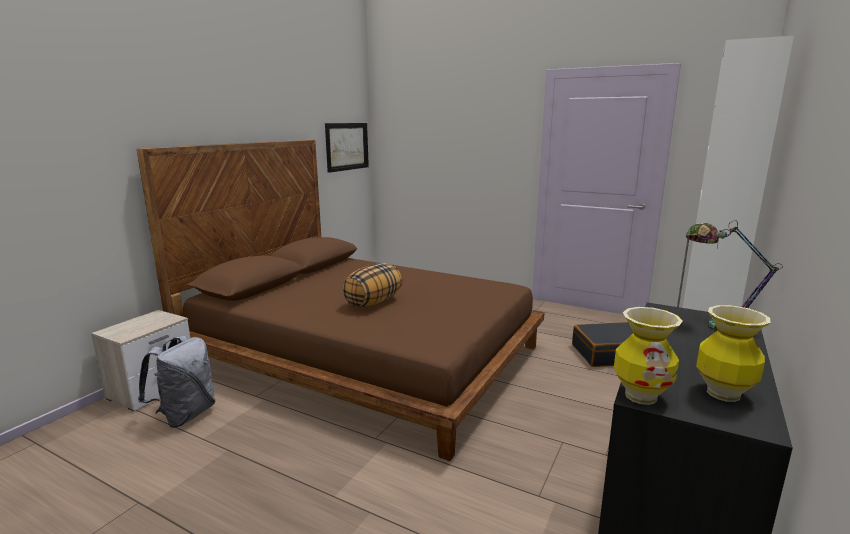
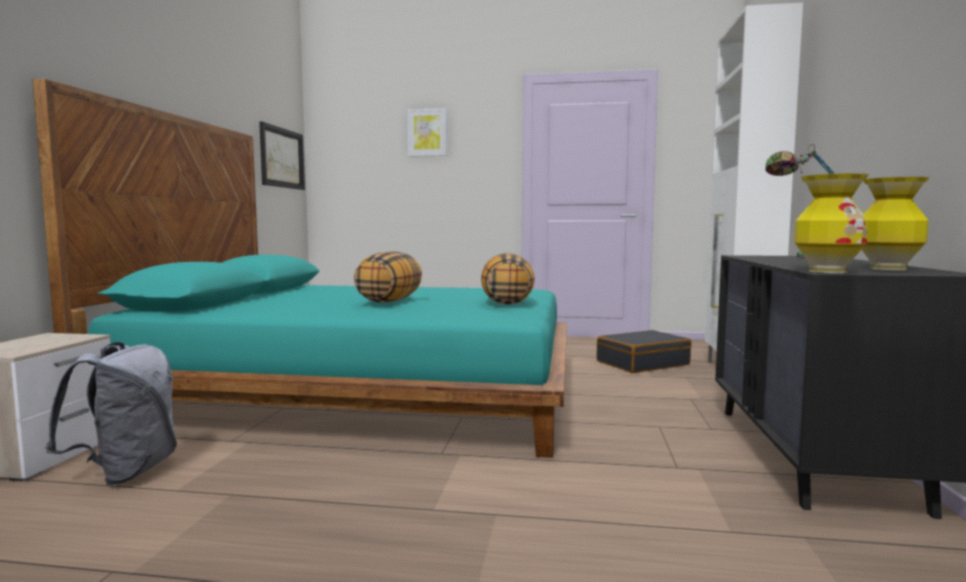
camera: 20 degrees left, 10 degrees down
(365, 356) = (363, 391): brown bed -> turquoise bed
(459, 315) = (506, 303): none -> pillow
(462, 122) = (427, 132): none -> picture

